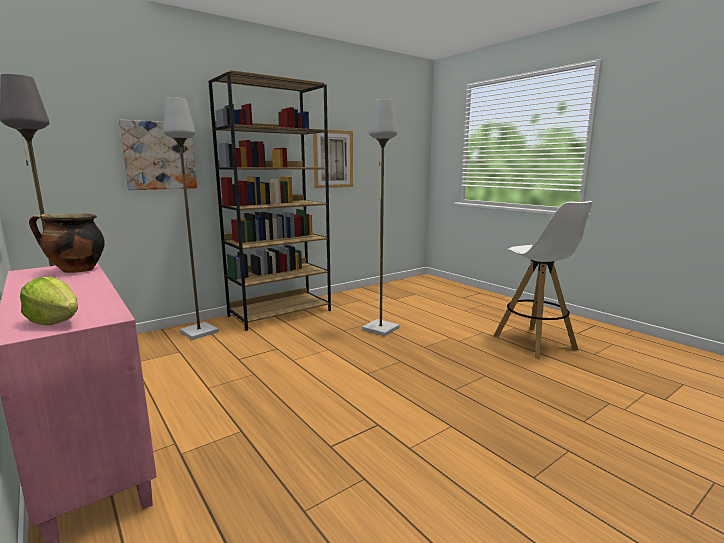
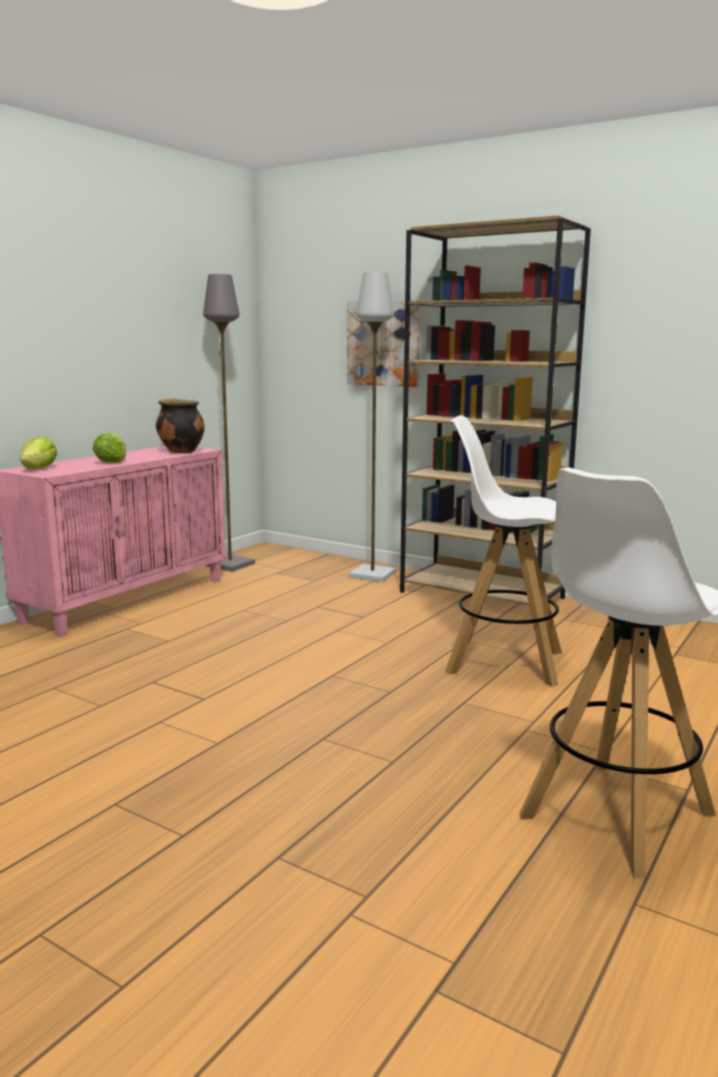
camera: 70 degrees right, 0 degrees up
(84, 292) = (111, 462): none -> lettuce
(333, 159) = (654, 348): picture -> none
(380, 329) = (502, 662): grey floor lamp -> white stool

